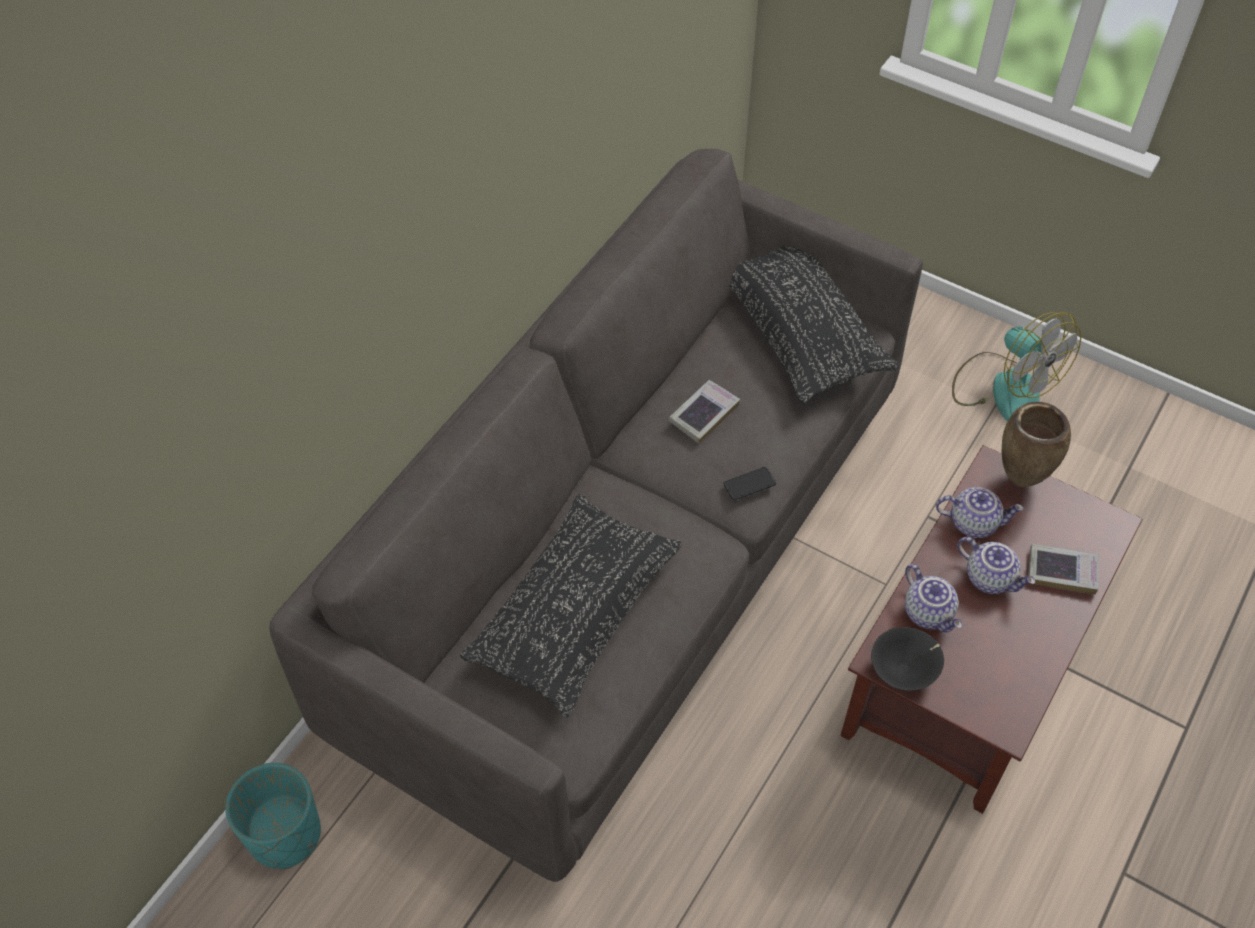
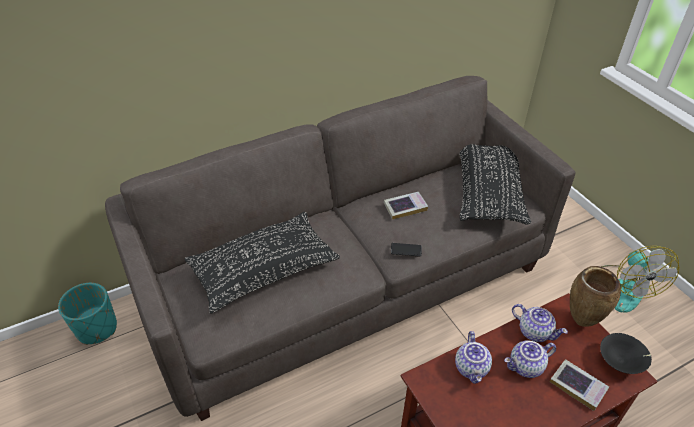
camera: 30 degrees right, 10 degrees down
(905, 670) = (434, 393): black bowl -> black bowl (621, 363)
(990, 577) = (526, 367): teapot -> teapot turned 90 degrees clockwise

